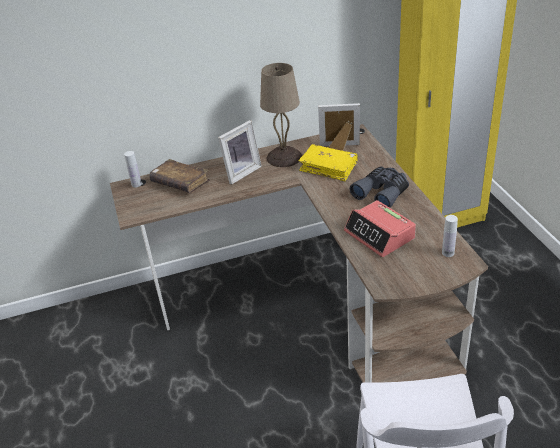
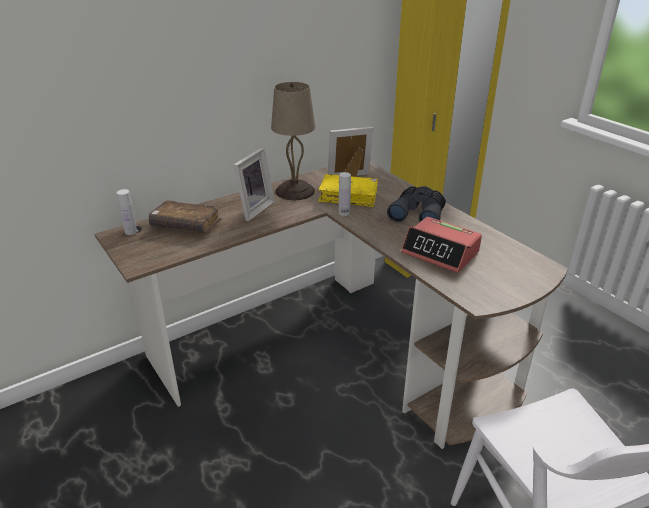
camera: 20 degrees left, 5 degrees down
(448, 253) = (521, 261): white bottle -> white bottle (344, 213)

